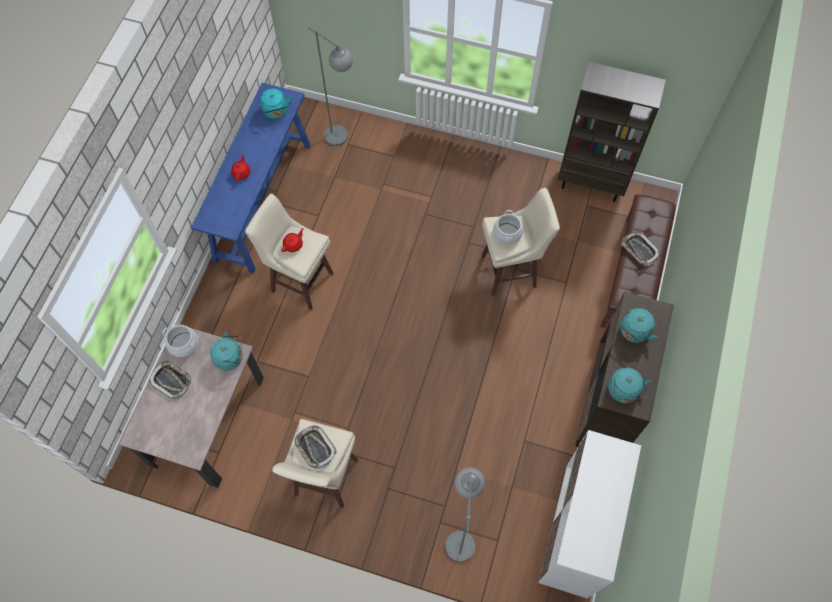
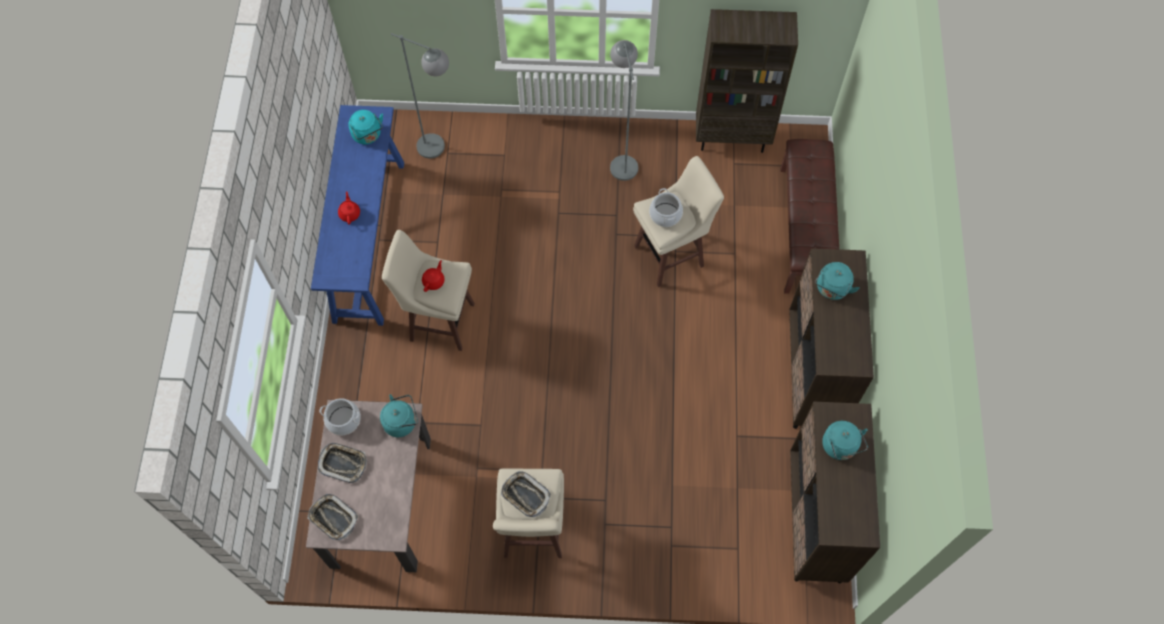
camera: 15 degrees left, 0 degrees up
(460, 535) = (697, 553): grey floor lamp -> grey floor lamp (622, 159)
(574, 533) = (815, 519): white cabinet -> brown cabinet
(623, 392) = (839, 353): turquoise kettle -> turquoise kettle (840, 447)
(639, 249) = (807, 200): tray -> tray (333, 518)

